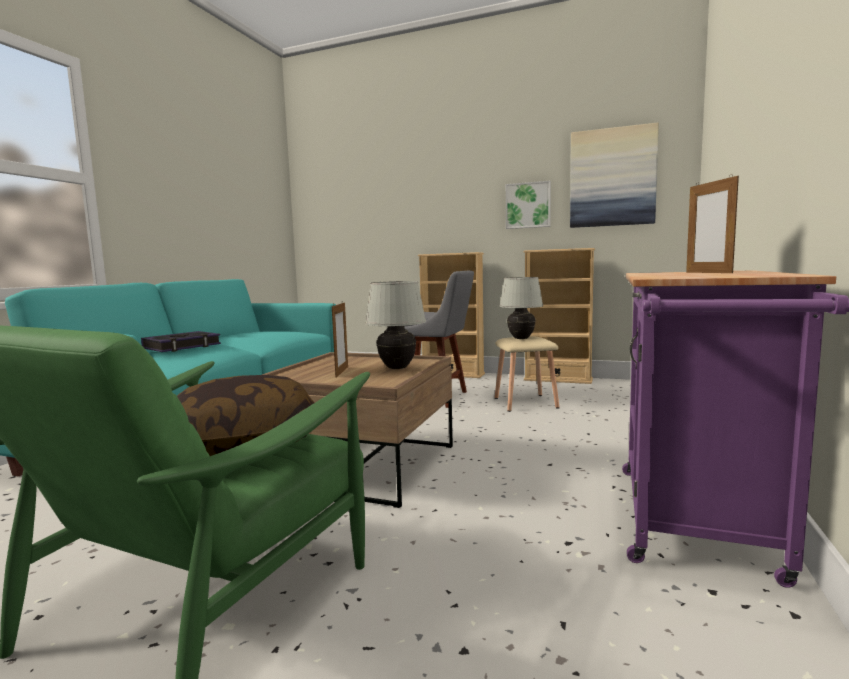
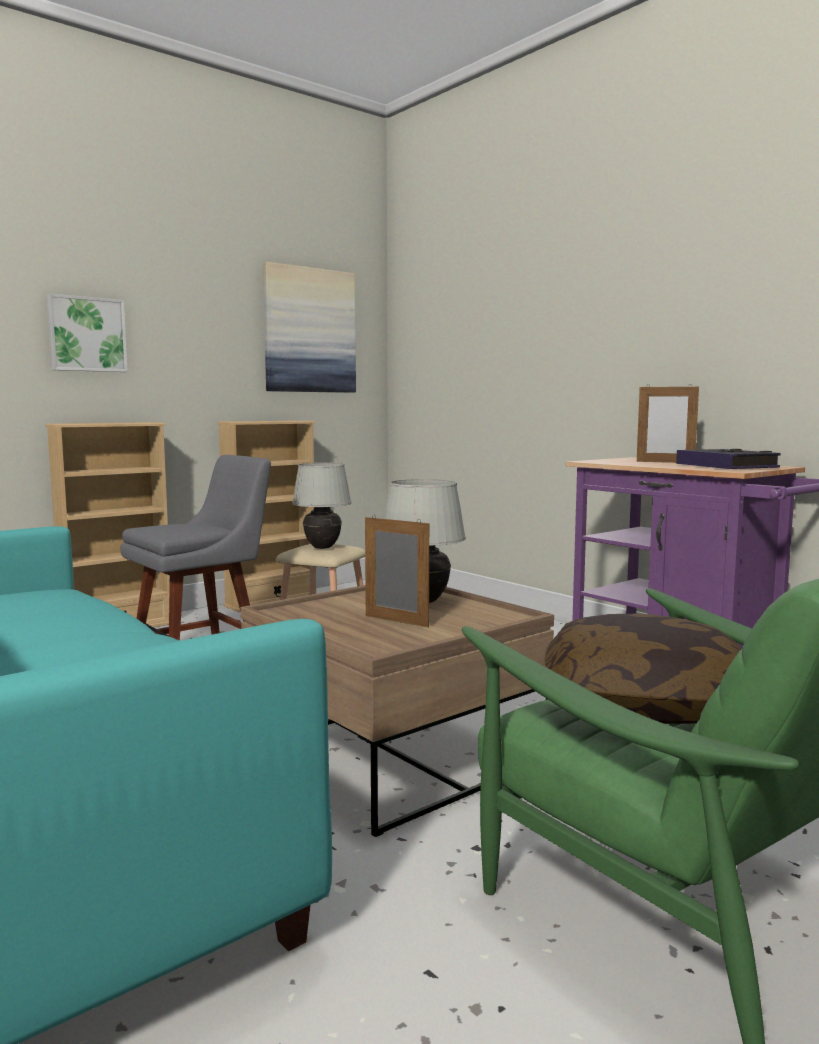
camera: 60 degrees left, 0 degrees up
(182, 347) = (76, 652): book -> book (726, 466)
(528, 205) = (211, 354): picture -> picture (86, 334)

